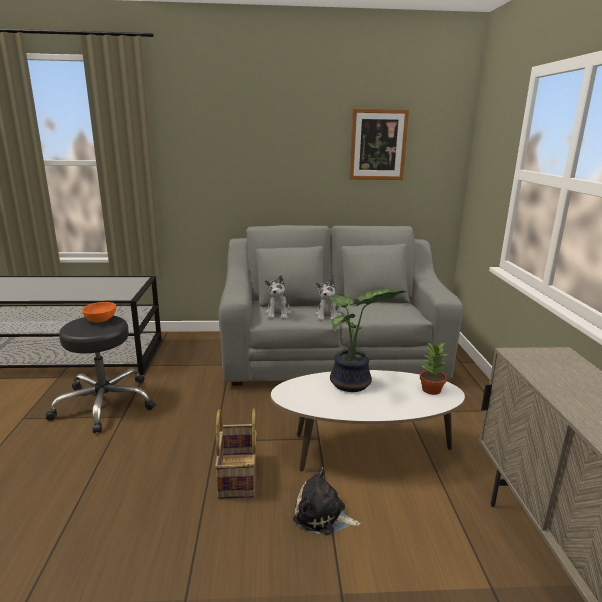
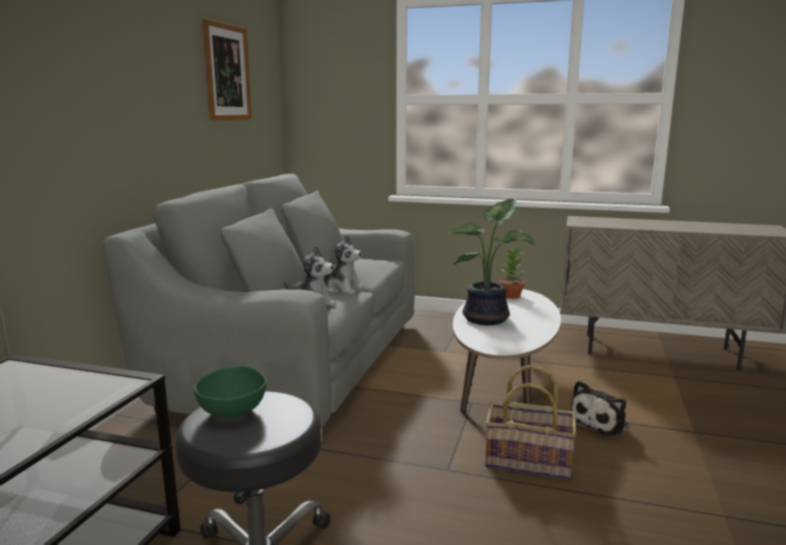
camera: 70 degrees left, 5 degrees down
(101, 321) = (234, 411): orange bowl -> green bowl

